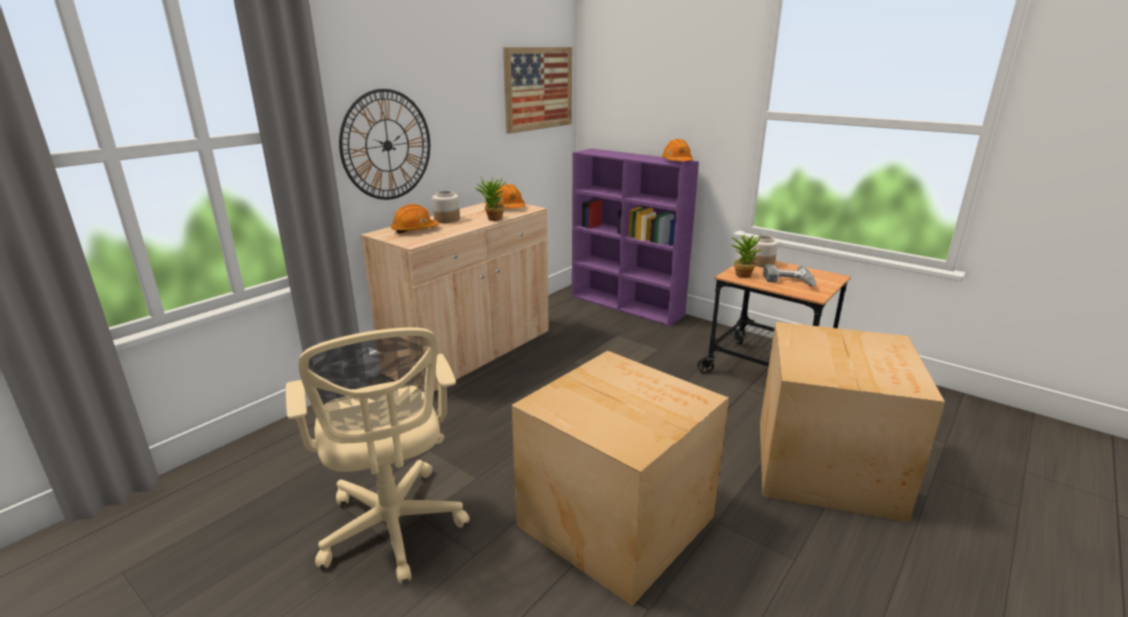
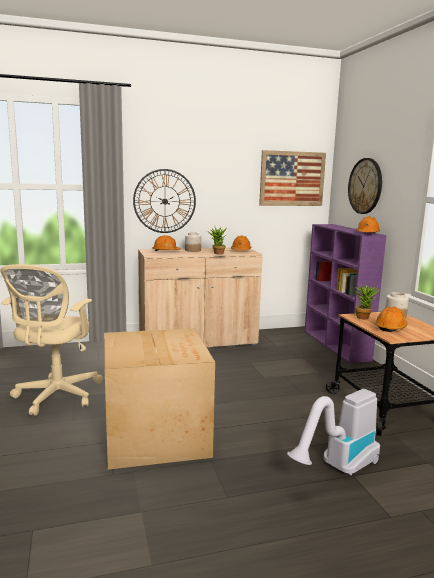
camera: 35 degrees right, 10 degrees down
(650, 96) = (365, 186): none -> wall clock
(789, 282) = (390, 328): power drill -> orange hard hat
(827, 465) = (337, 469): cardboard box -> vacuum cleaner

